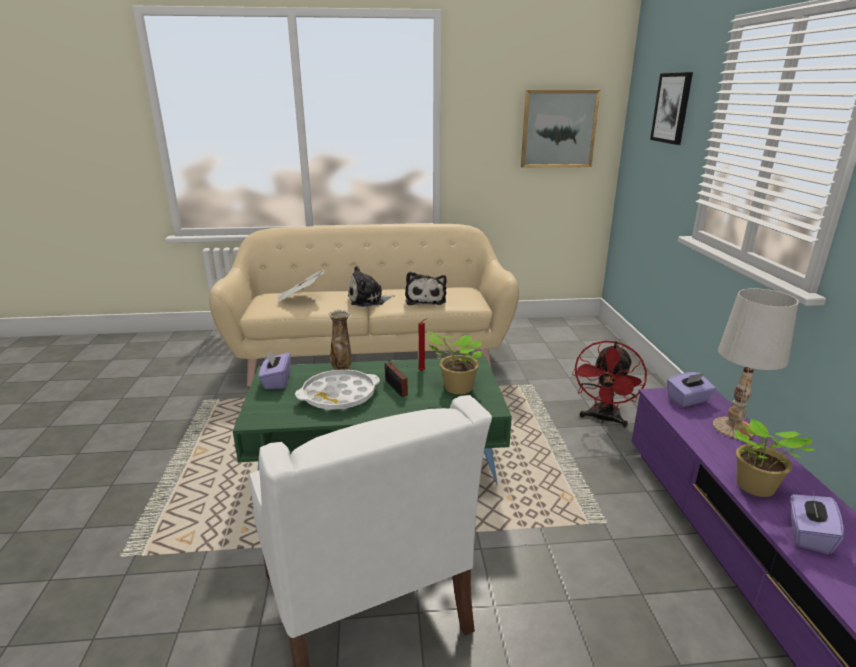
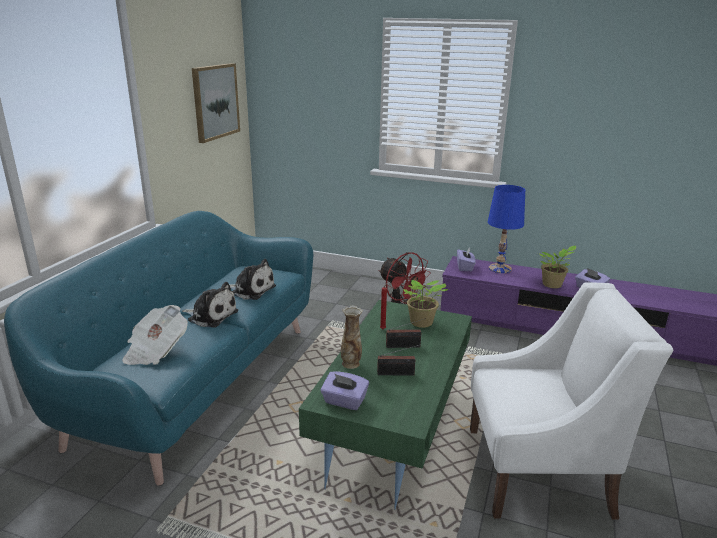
camera: 65 degrees left, 0 degrees up
(339, 396) = (398, 374): white tray -> radio
(368, 300) = (211, 315): plush toy -> plush toy turned 75 degrees counterclockwise
(371, 357) = (195, 381): beige sofa -> turquoise sofa
(672, 108) = (321, 78): picture -> none
(732, 428) = (499, 268): white table lamp -> blue table lamp

